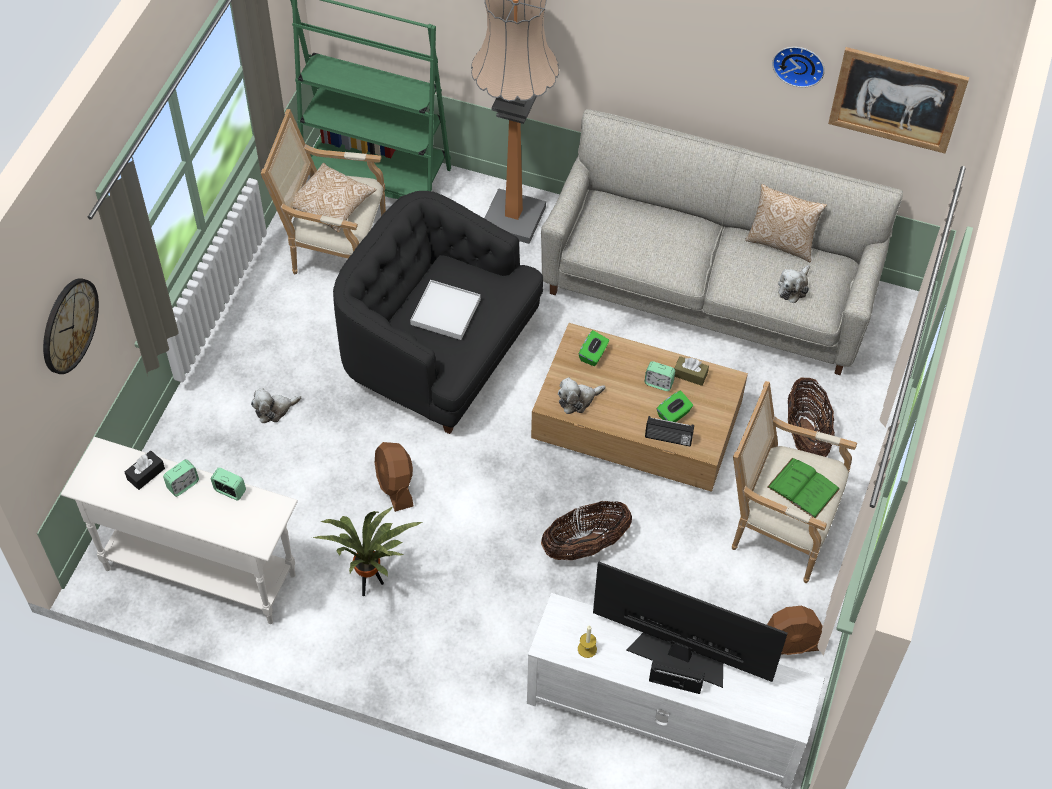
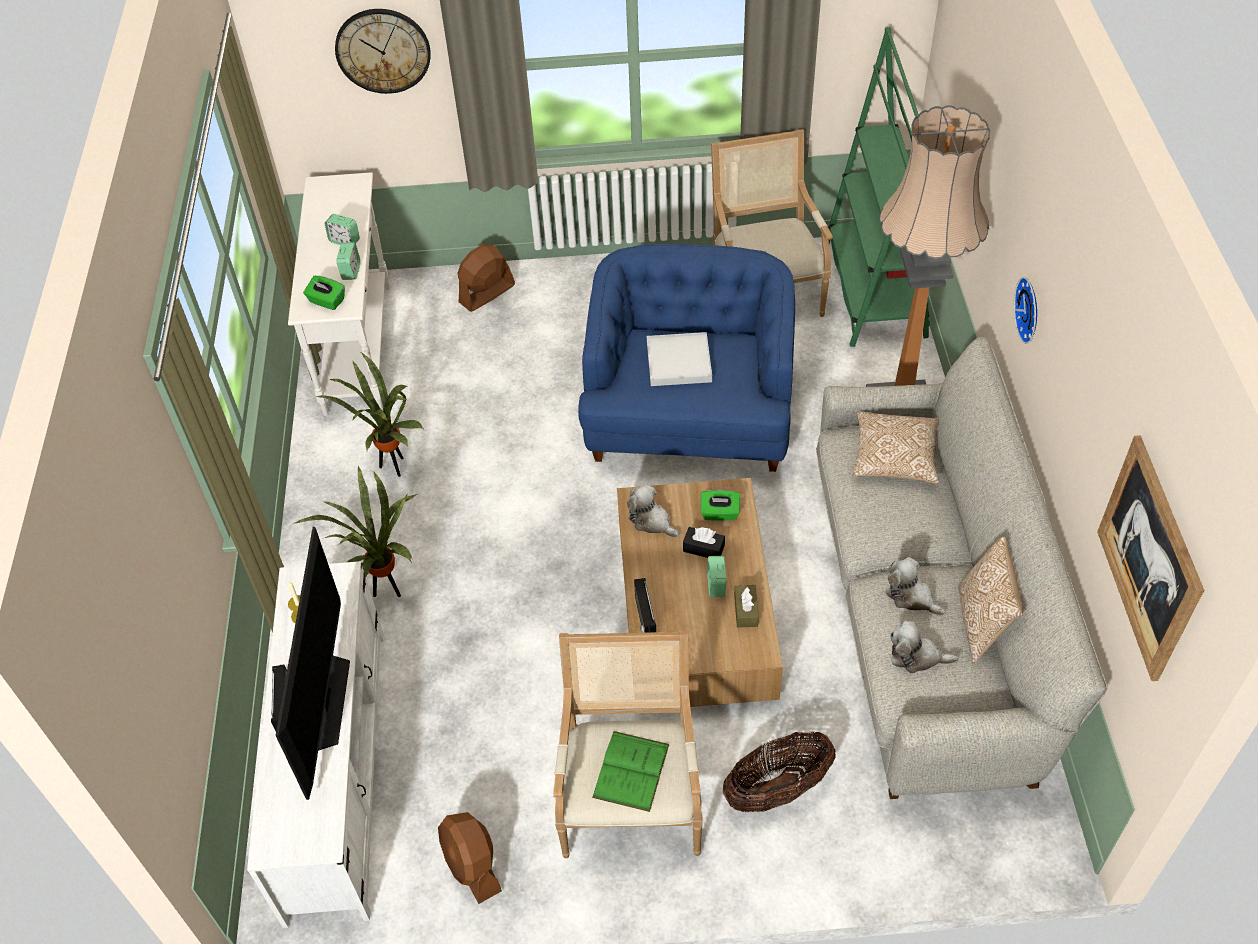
camera: 70 degrees right, 5 degrees down
(146, 474) = (346, 215): black tissue box -> black tissue box (703, 548)
(274, 410) = (553, 327): plush toy -> plush toy (911, 597)
(331, 206) = (765, 241): pillow -> pillow (894, 458)
(395, 485) = (513, 443): brown fan -> brown fan (486, 294)
(439, 352) = (689, 416): black armchair -> blue armchair
(504, 629) = (386, 590): none -> potted plant
(585, 545) = (516, 622): basket -> none
(674, 415) = (680, 614): green tissue box -> green tissue box (327, 301)
(799, 64) = (1108, 425): wall clock -> wall clock (1030, 310)

